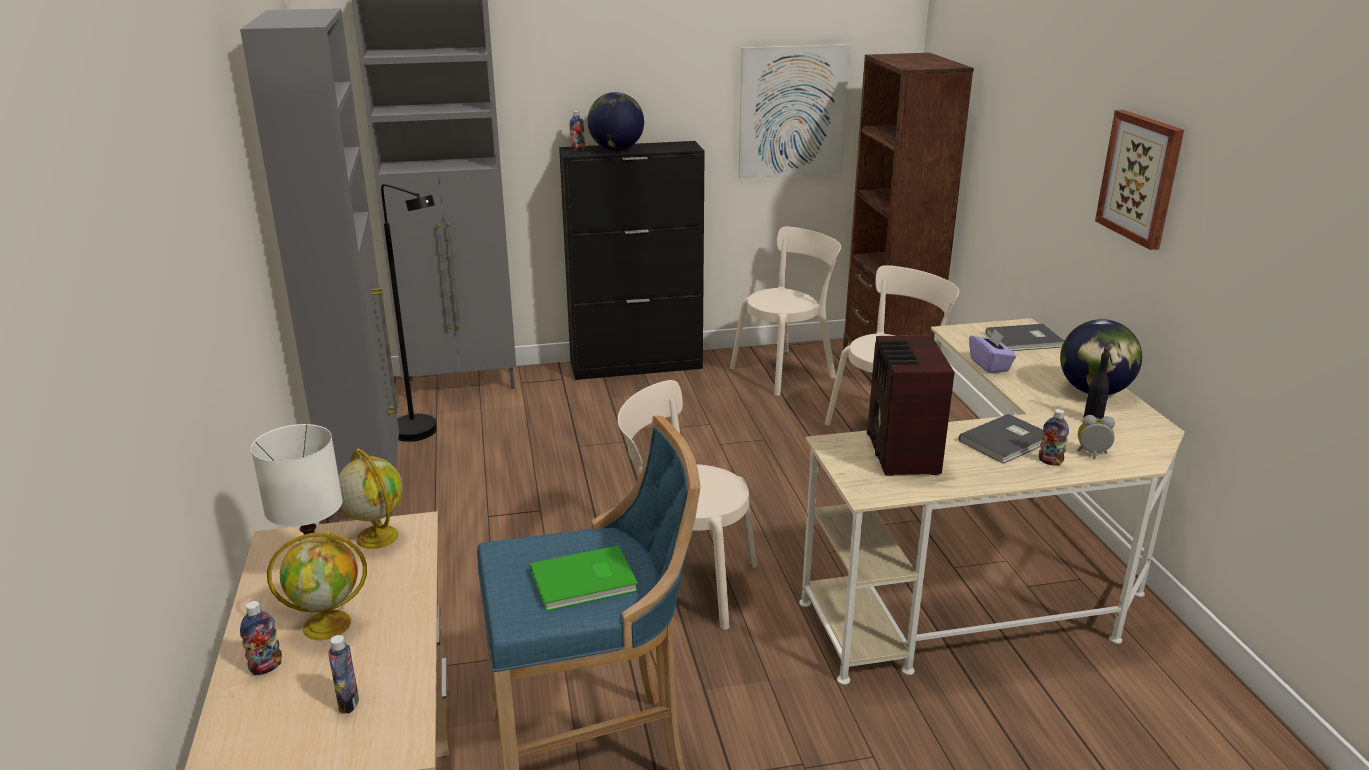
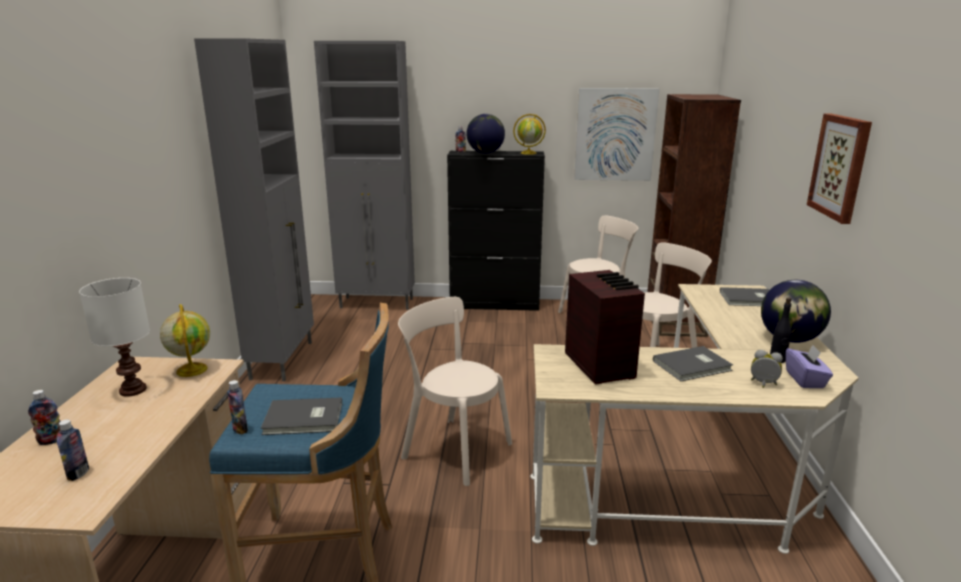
camera: 15 degrees right, 5 degrees down
(328, 624) = (113, 420): globe -> globe (529, 153)
(423, 434) = (336, 330): black floor lamp -> none
(585, 582) = (304, 419): green book -> grey book
(901, 454) = (599, 365): radio -> radio turned 150 degrees clockwise
(990, 365) = (710, 313): purple tissue box -> purple tissue box (805, 379)
(1050, 462) = (722, 385): bottle -> bottle (240, 429)

